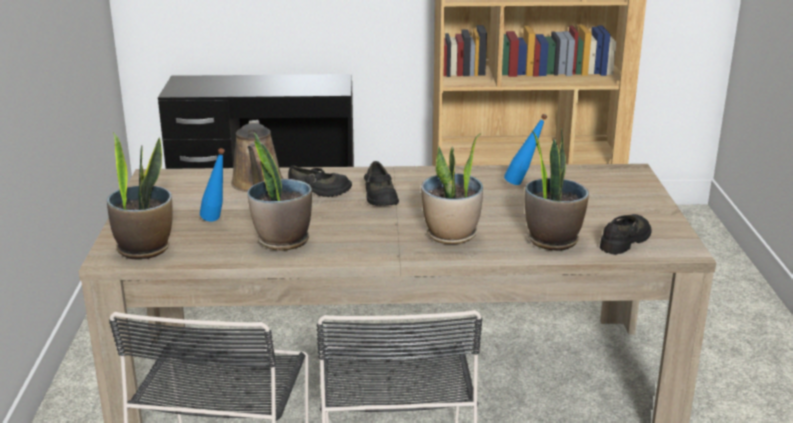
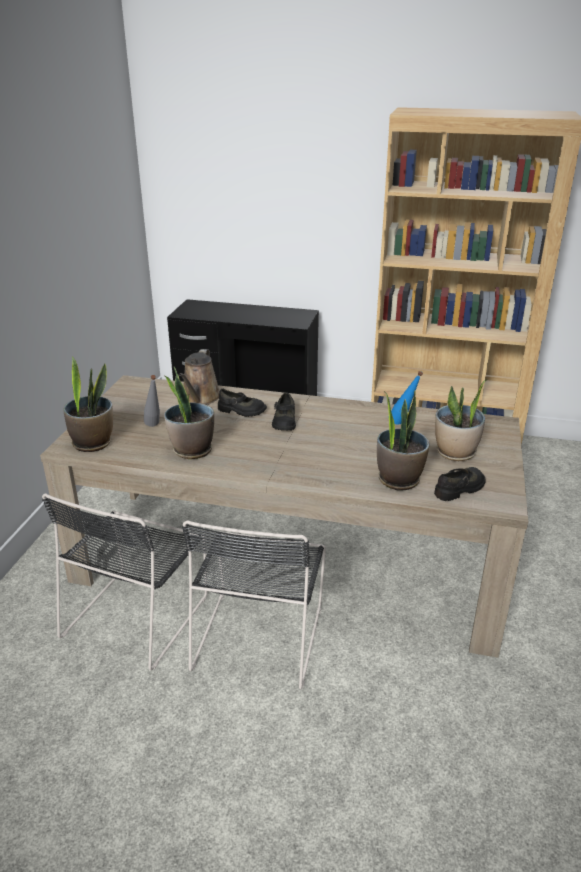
camera: 15 degrees right, 5 degrees up
(217, 221) = (154, 427): blue bottle -> grey bottle
(451, 235) = (320, 463): potted plant -> potted plant (455, 453)

